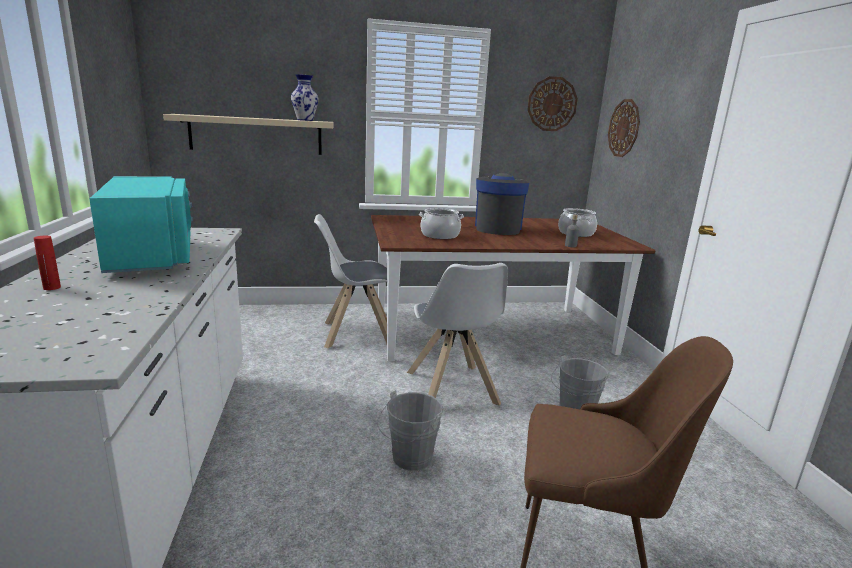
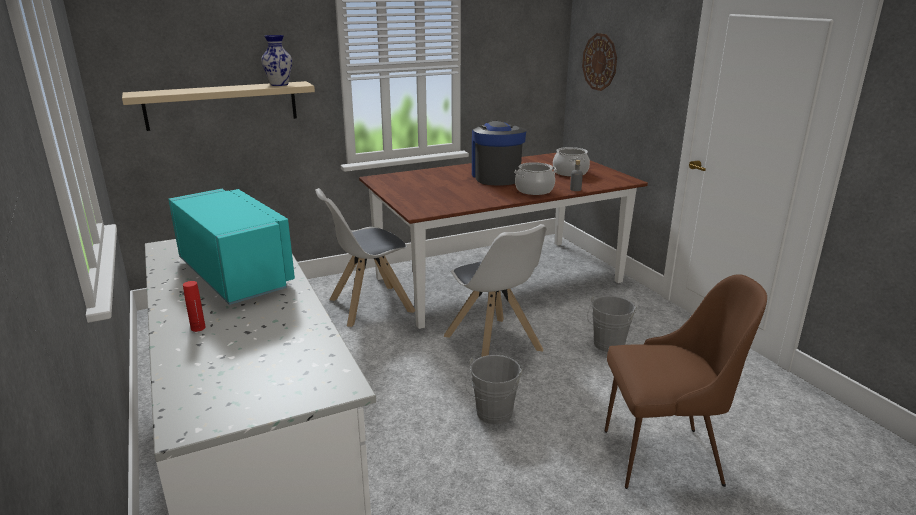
camera: 15 degrees left, 5 degrees up
(440, 235) = (451, 195): cooking pot -> cooking pot (534, 190)
(552, 104) = (524, 38): wall clock -> none

